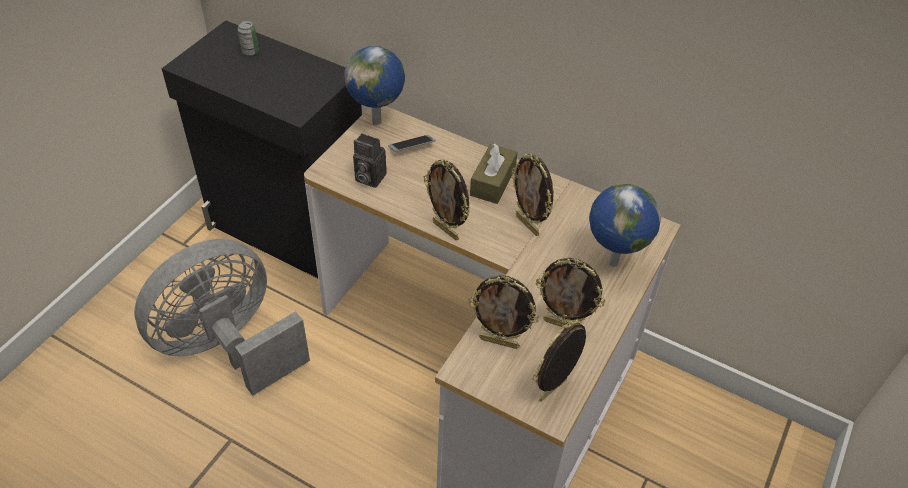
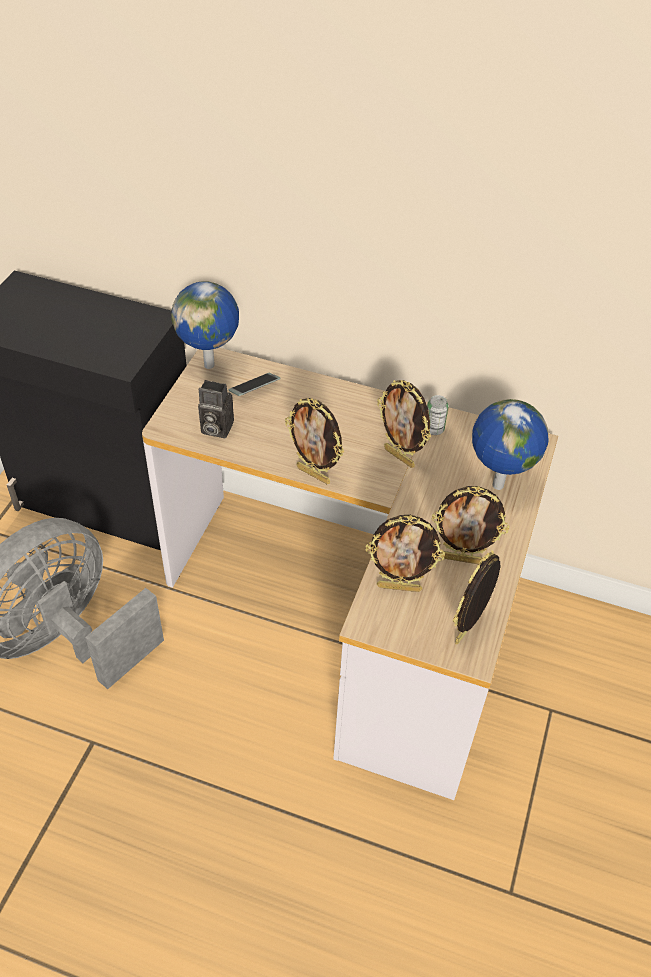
camera: 10 degrees left, 0 degrees up
(250, 51) = (51, 303): can -> can (433, 429)
(493, 182) = (351, 415): brown tissue box -> none

